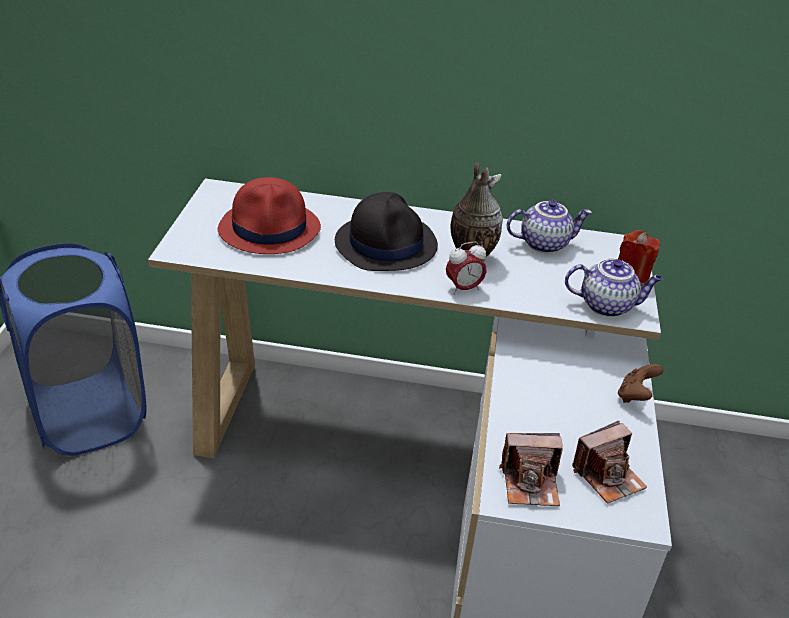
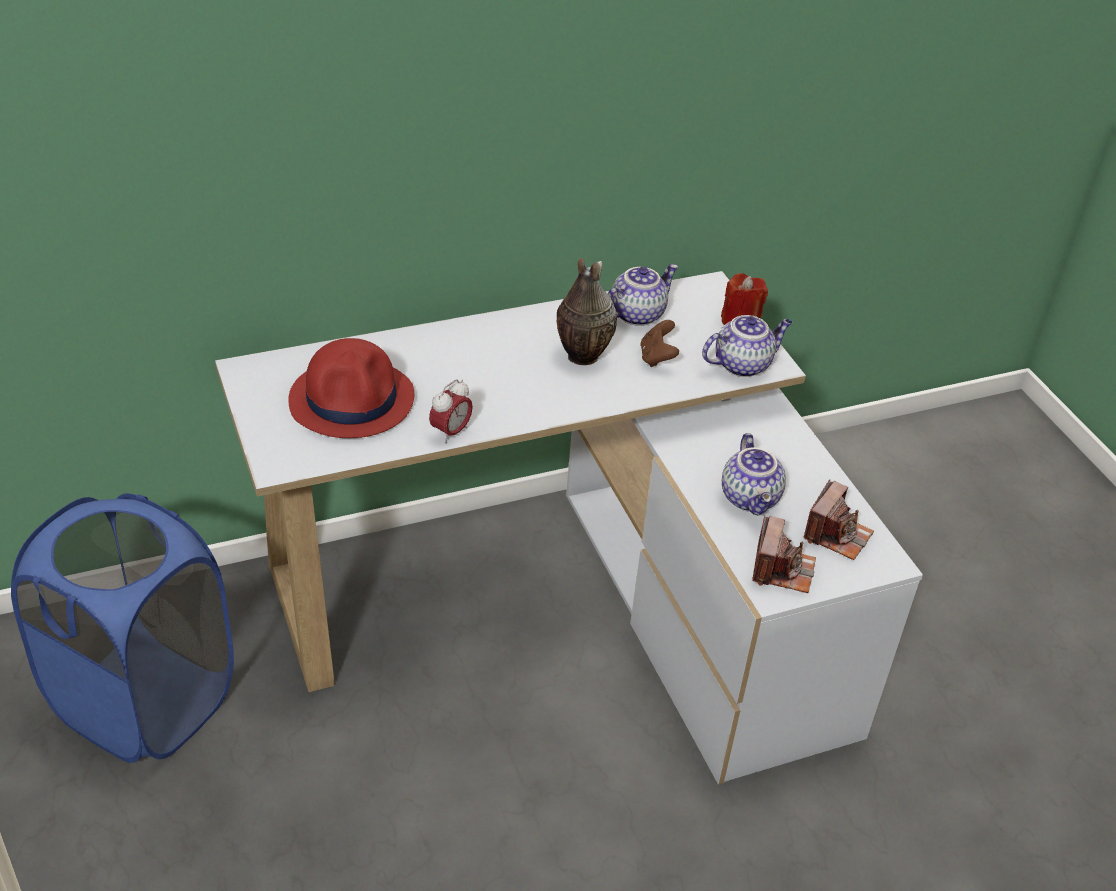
camera: 30 degrees left, 5 degrees up
(386, 244) = (487, 372): black hat -> none
(463, 289) = (604, 396): alarm clock -> alarm clock (450, 432)
(530, 483) = (782, 570): camera -> camera turned 45 degrees counterclockwise
(550, 417) = (751, 498): none -> teapot
(635, 396) = (806, 446): brown game controller -> brown game controller (657, 357)

